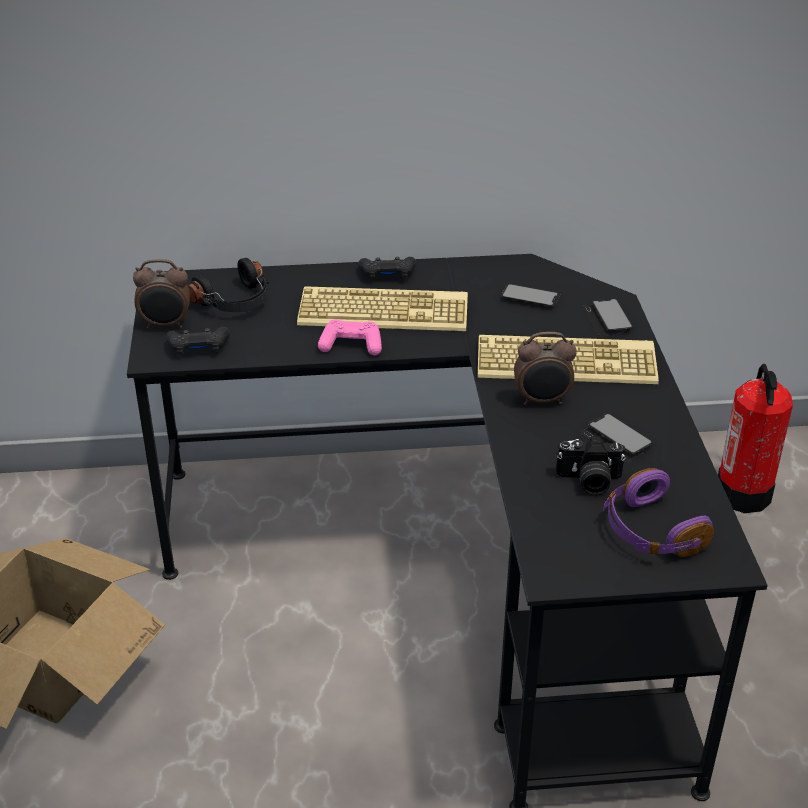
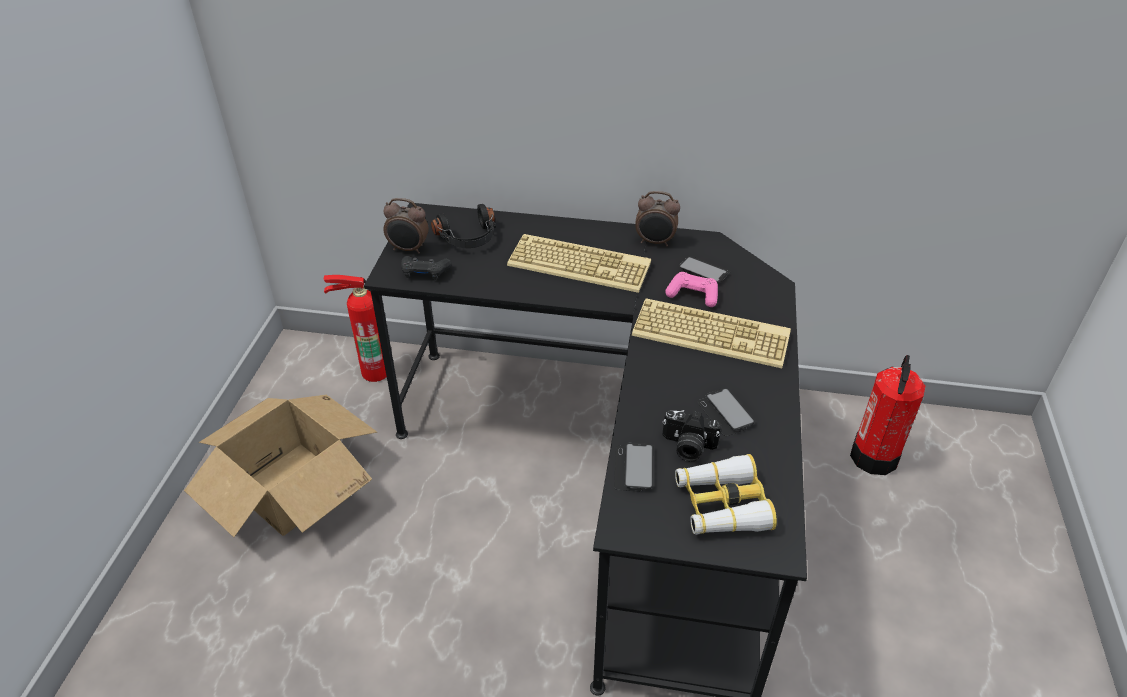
camera: 15 degrees right, 5 degrees up
(103, 505) = (373, 370): none -> fire extinguisher
(351, 345) = (542, 290): pink game controller -> pink game controller (693, 295)
(387, 275) = (595, 233): black game controller -> none
(542, 401) = (677, 366): alarm clock -> alarm clock (655, 242)
(607, 319) = (761, 301): phone -> phone (633, 468)
(650, 531) = (721, 505): purple headphones -> binoculars

